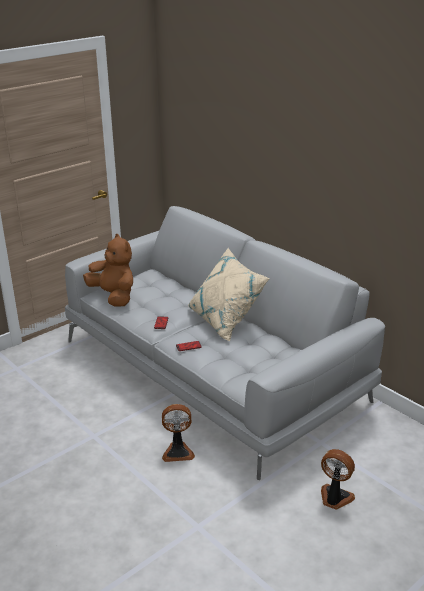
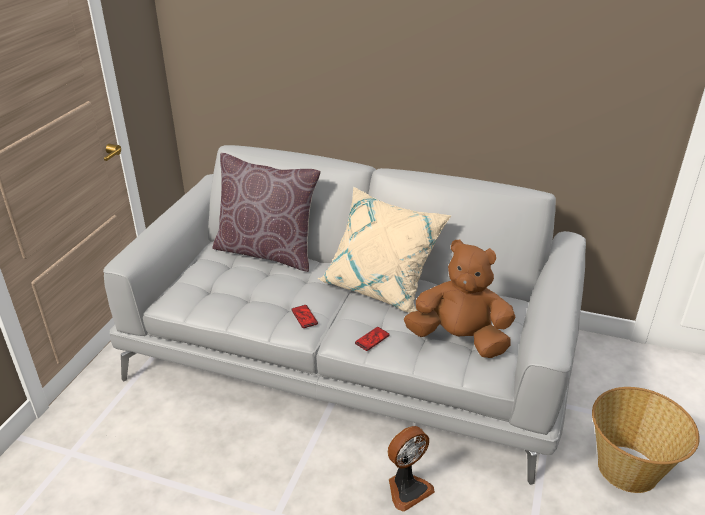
camera: 30 degrees left, 5 degrees up
(114, 296) = (199, 297): brown plush toy -> brown plush toy (459, 339)
(175, 282) = (267, 252): none -> brown pillow
(334, 498) = (628, 469): fan -> basket

